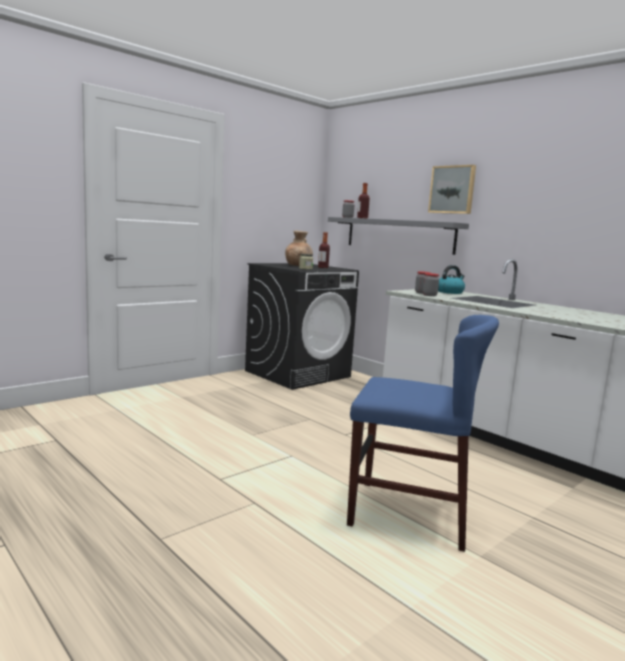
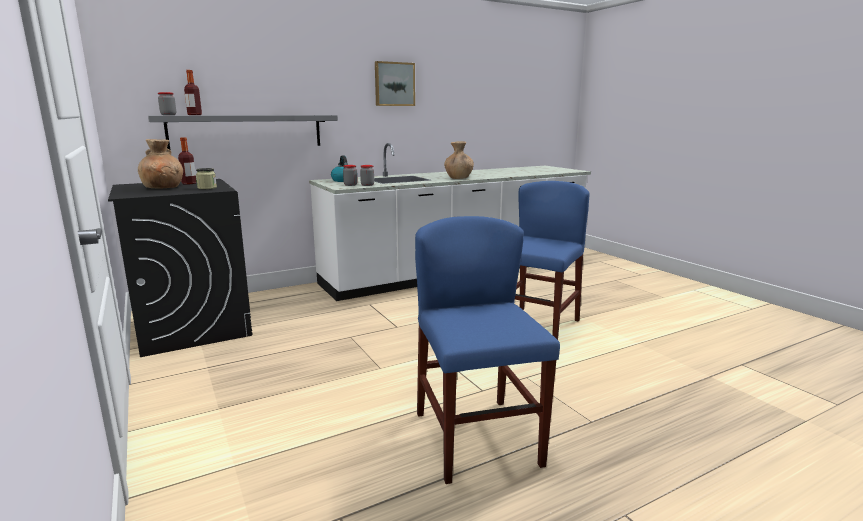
camera: 75 degrees left, 5 degrees up
(135, 478) = (477, 438): none -> blue chair
(452, 190) = (305, 82): picture -> picture (394, 84)
(553, 314) = (458, 178): none -> brown vase

